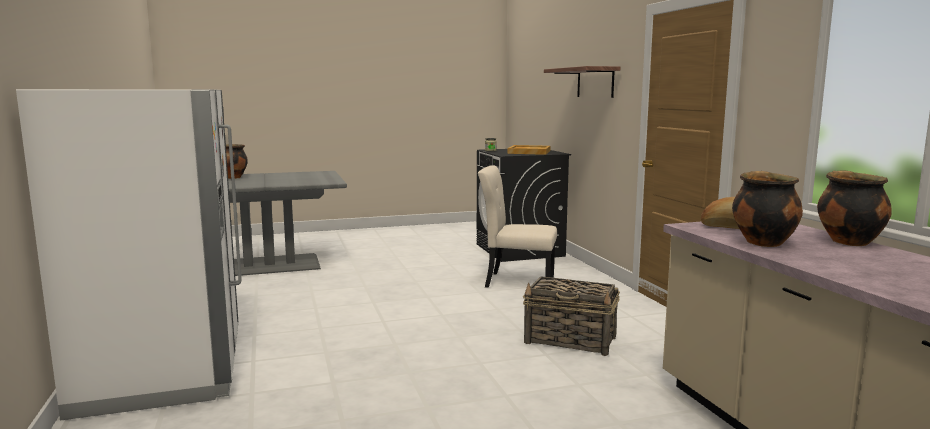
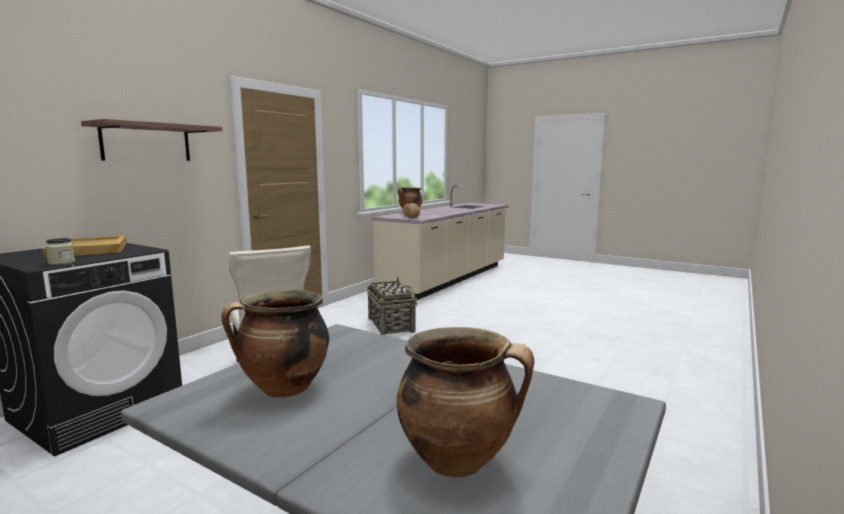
camera: 130 degrees left, 0 degrees up
(163, 372) = (675, 405): white fridge -> none
(762, 242) = (432, 215): cooking pot -> cooking pot (283, 389)

